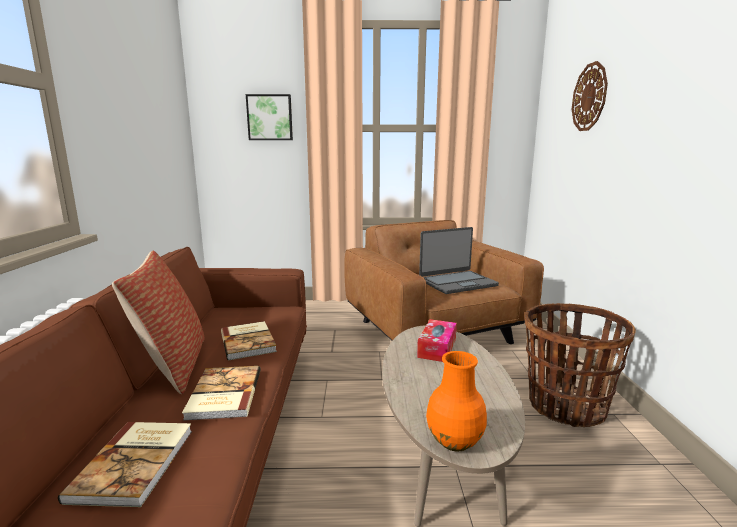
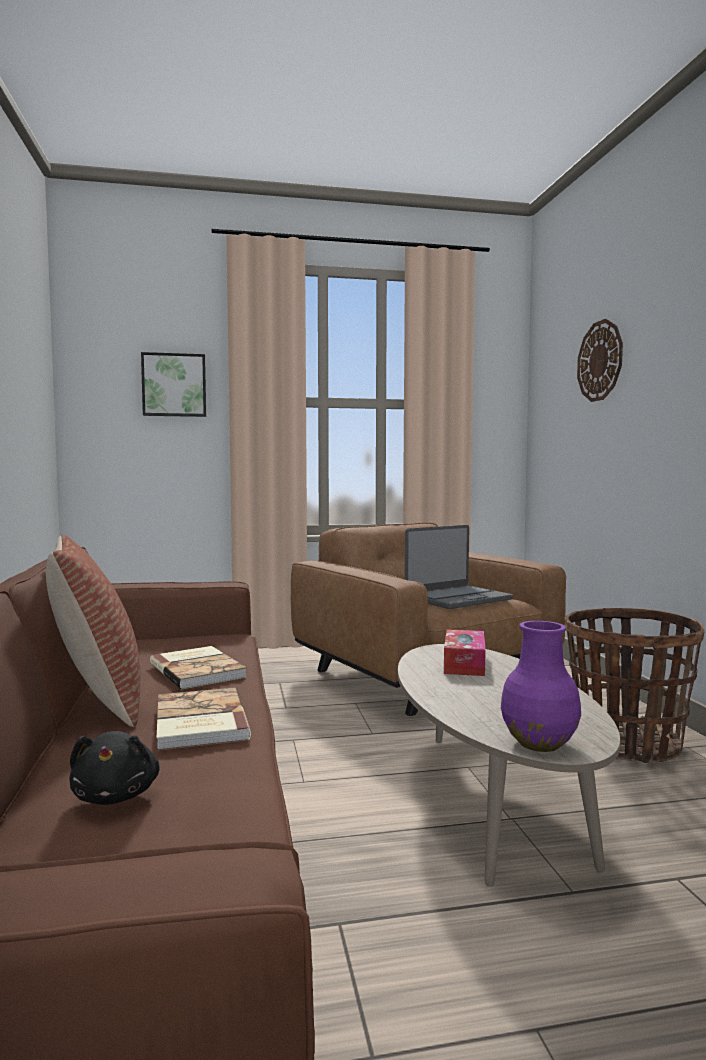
camera: 10 degrees left, 10 degrees down
(136, 463) = (116, 795): book -> black plush toy
(453, 441) = (538, 743): orange vase -> purple vase

